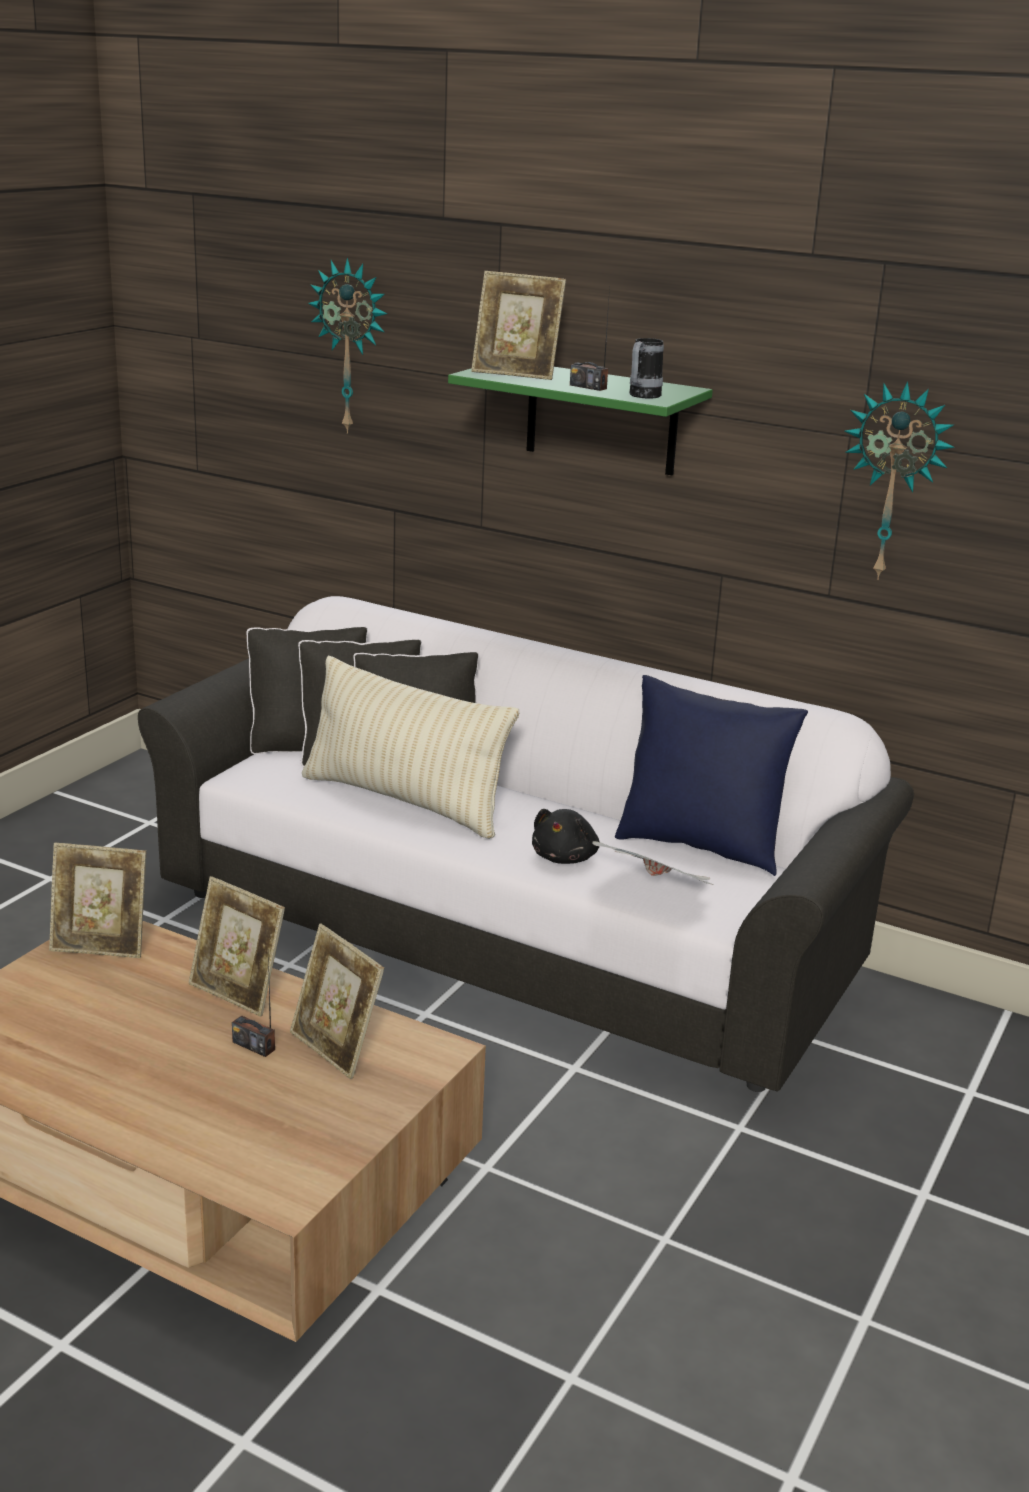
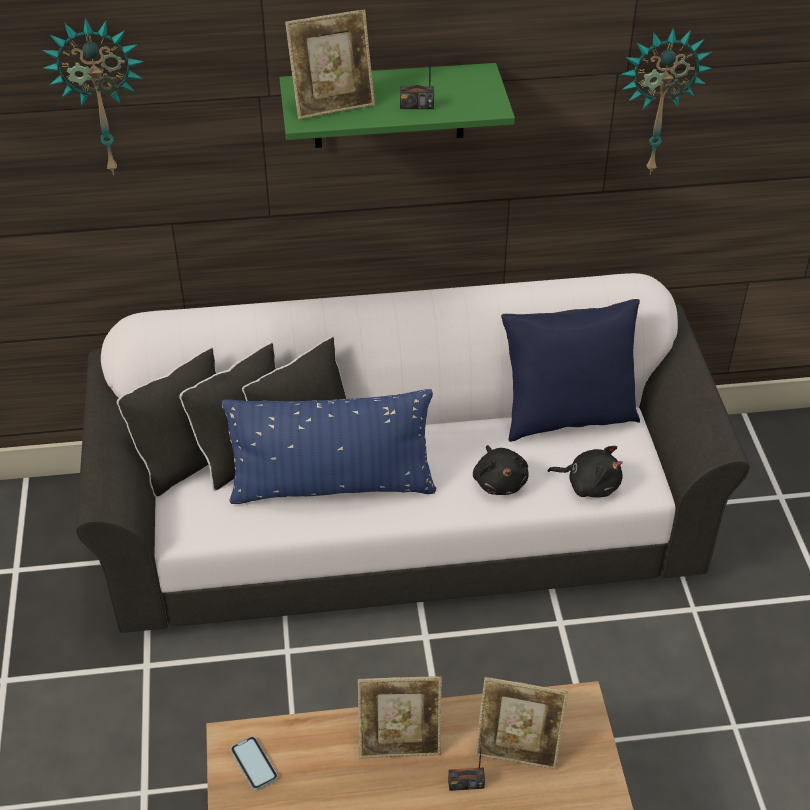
camera: 35 degrees left, 20 degrees up
(101, 945) = (254, 764): picture frame -> phone
(404, 801) = (332, 486): beige pillow -> blue pillow
(641, 396) = (474, 105): mug -> none
(656, 894) = (589, 484): newspaper -> black plush toy

